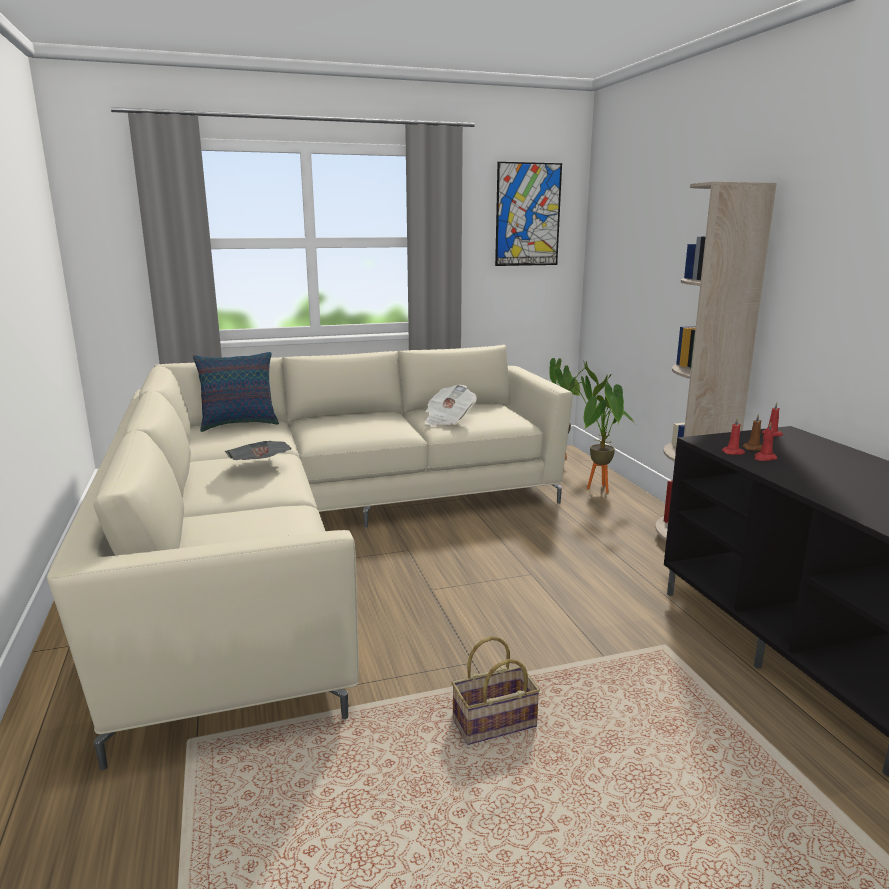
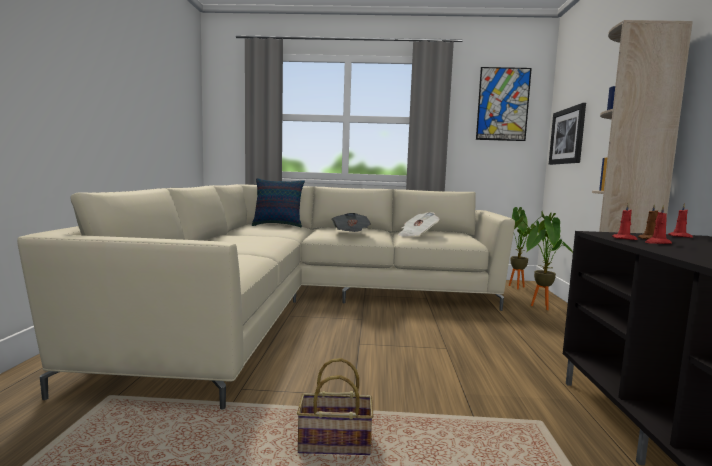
camera: 20 degrees right, 10 degrees down
(260, 468) = (261, 239): newspaper -> newspaper (351, 234)
(614, 266) = (567, 136): none -> picture

